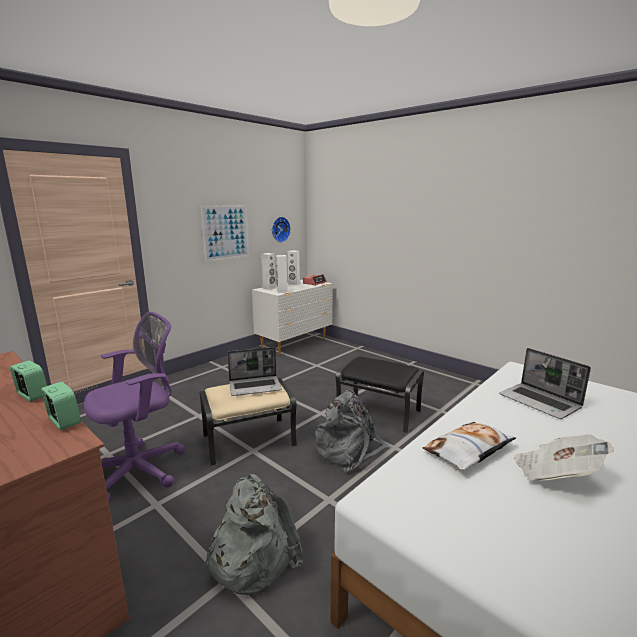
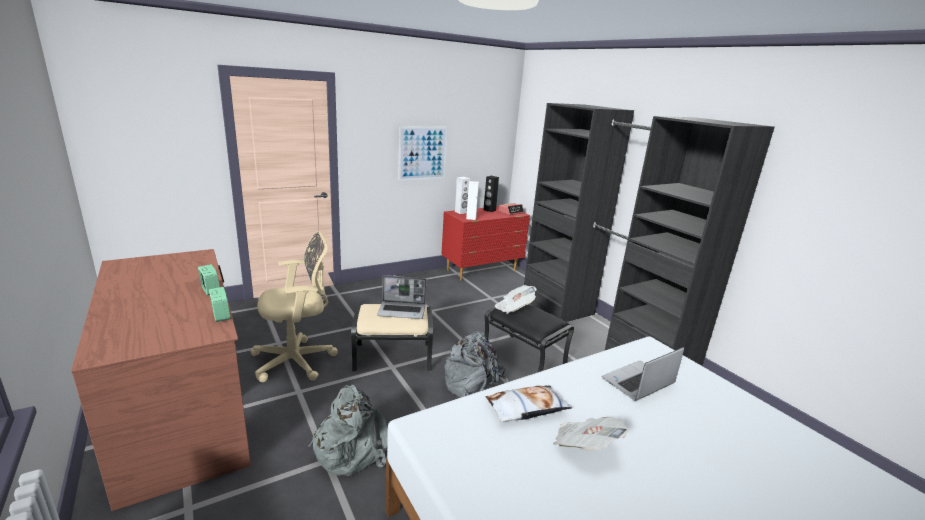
camera: 15 degrees right, 5 degrees up
(140, 469) = (297, 361): purple office chair -> beige office chair
(279, 229) = (482, 152): wall clock -> none
(294, 284) = (489, 210): white speaker -> black speaker
(295, 343) = (482, 270): white dresser -> red dresser
(363, 364) = (514, 308): none -> newspaper
(429, 377) = (599, 333): none -> black wardrobe
(540, 402) = (638, 382): laptop -> laptop turned 75 degrees clockwise

